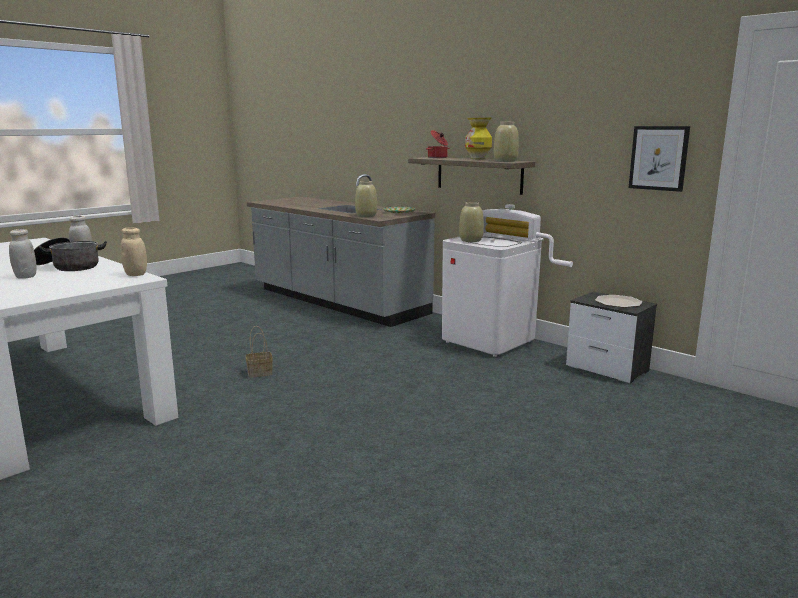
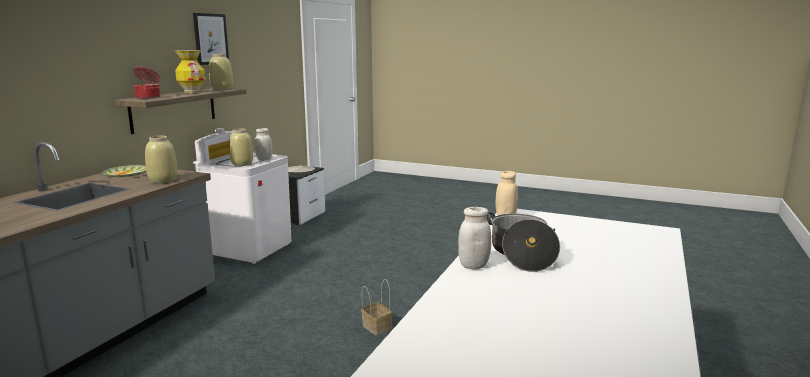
camera: 110 degrees left, 0 degrees up
(25, 277) = (581, 255): white jar -> white jar (264, 159)
(658, 158) = (283, 74): picture -> picture (210, 39)

